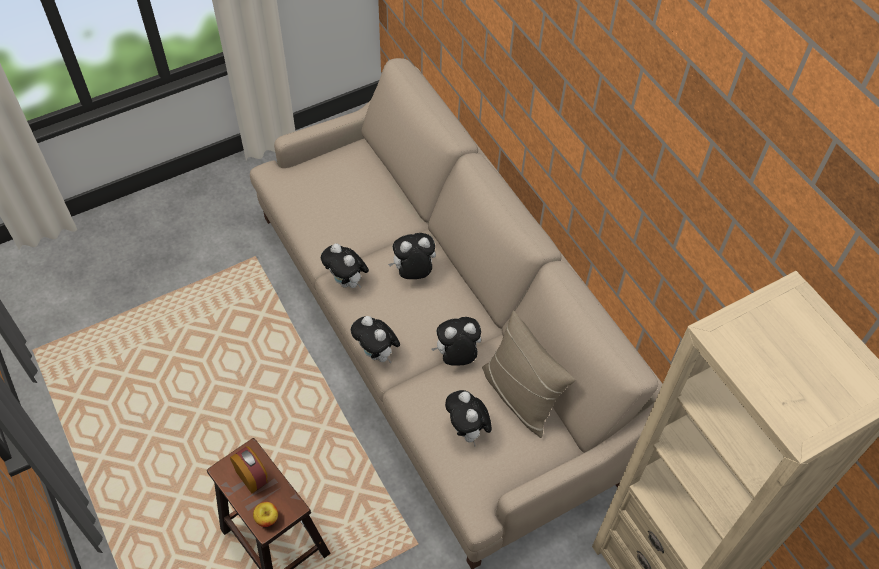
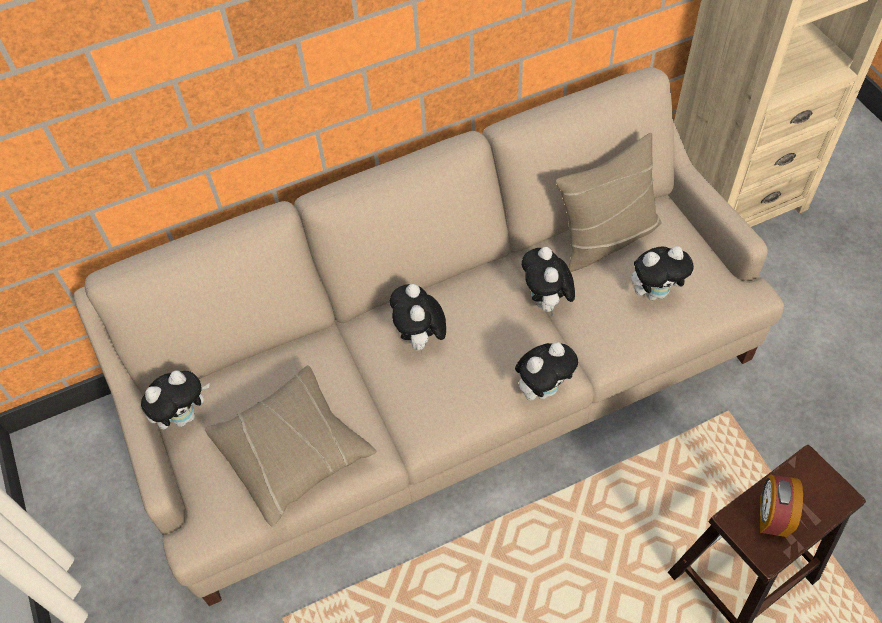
camera: 80 degrees left, 0 degrees up
(252, 477) = (772, 516): alarm clock -> alarm clock turned 45 degrees counterclockwise
(267, 518) = (829, 495): apple -> none
(323, 210) = (294, 452): none -> beige pillow
(347, 282) = (424, 423): plush toy -> plush toy (185, 416)

